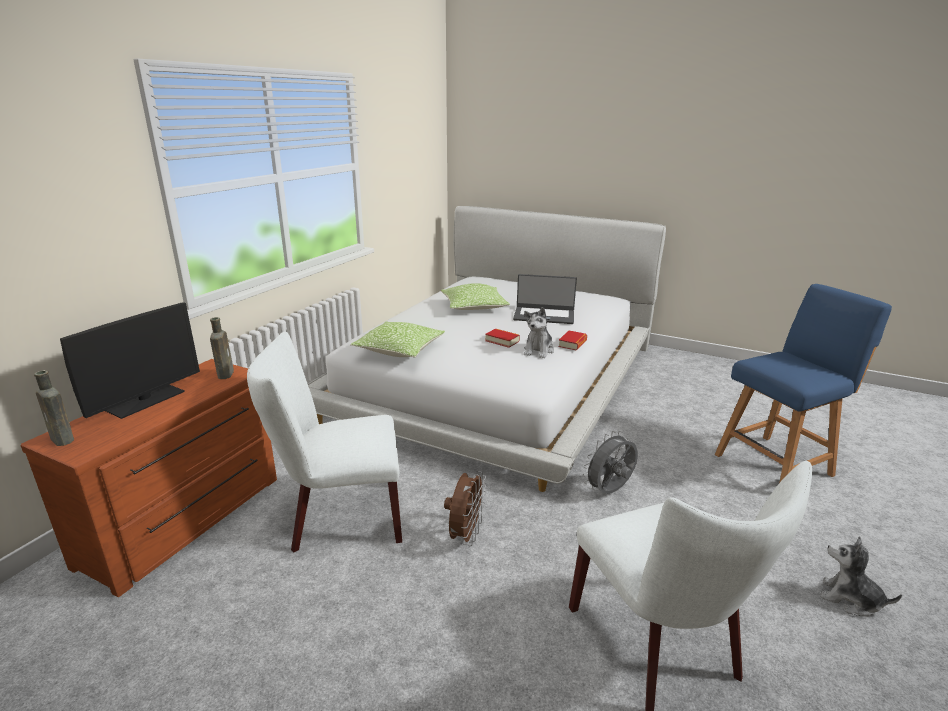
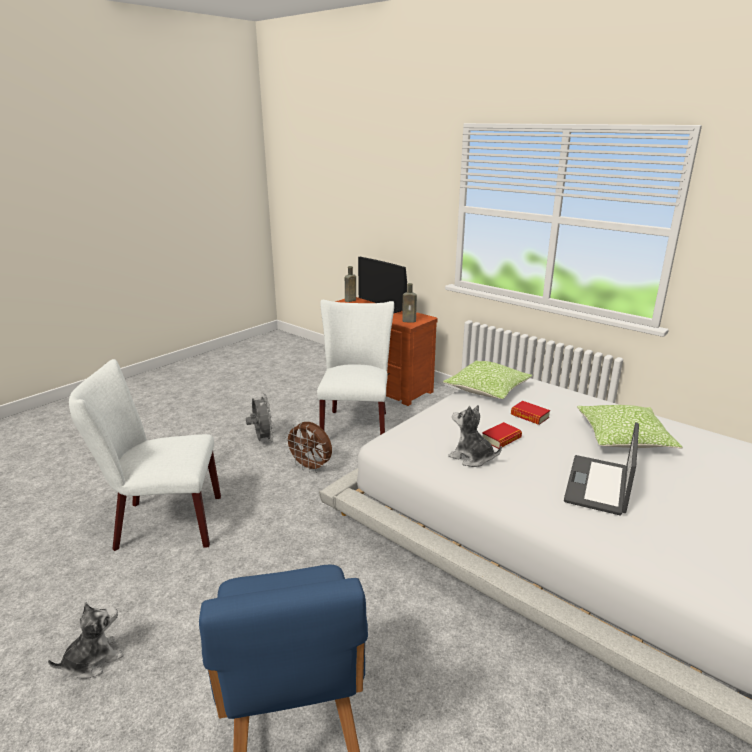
camera: 105 degrees right, 0 degrees up
(572, 343) = (491, 486): book -> book (529, 416)
(609, 491) = (321, 555): grey fan -> grey fan (262, 440)

